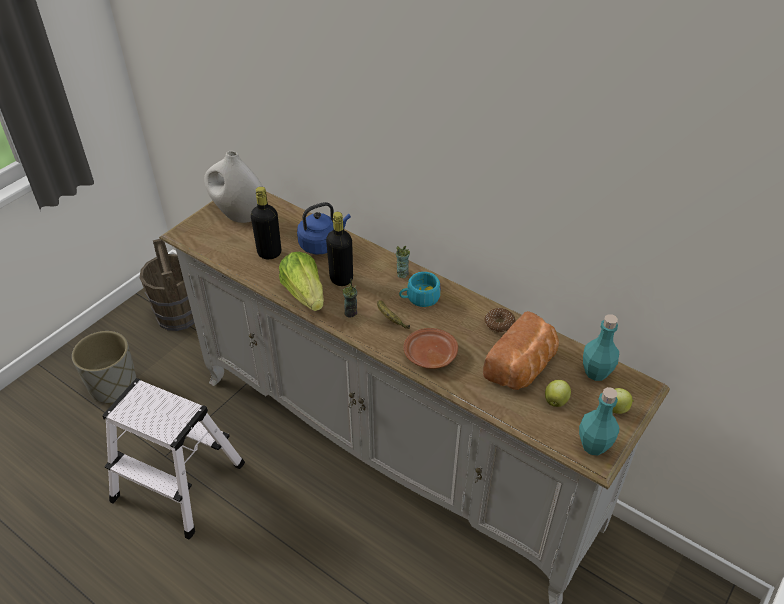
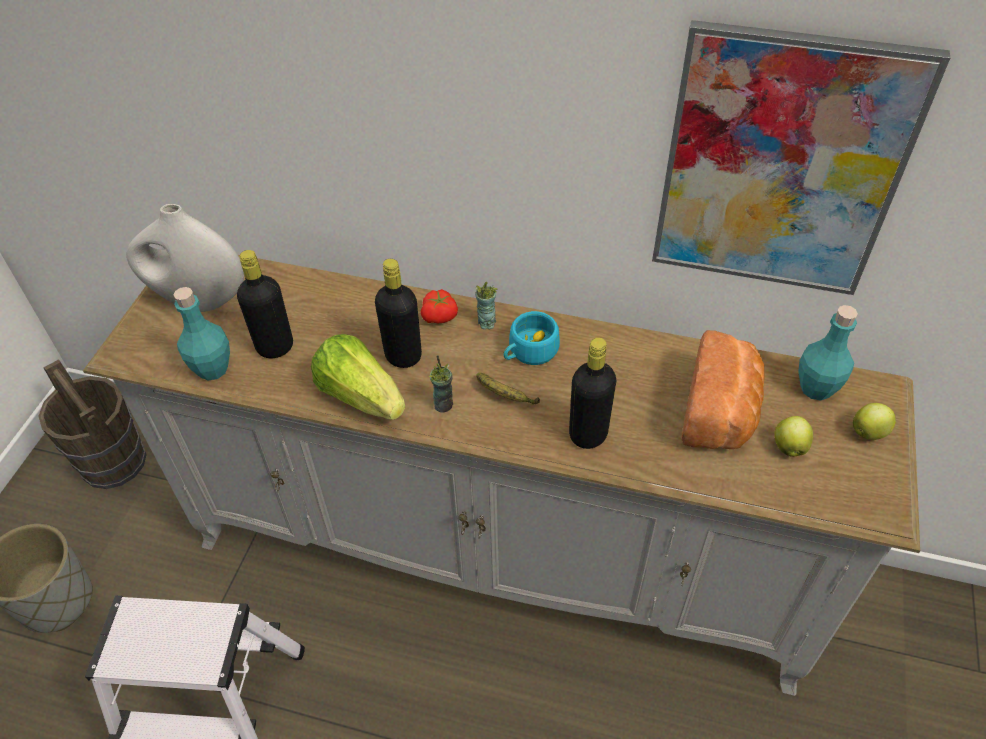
camera: 20 degrees left, 5 degrees up
(322, 244) = (348, 311): blue kettle -> none
(376, 262) = (440, 316): none -> tomato
(429, 355) = (588, 434): brown plate -> black bottle
(499, 324) = (657, 358): donut -> none
(587, 212) = (780, 166): none -> picture
(593, 445) = (872, 496): turquoise bottle -> turquoise bottle (212, 369)

